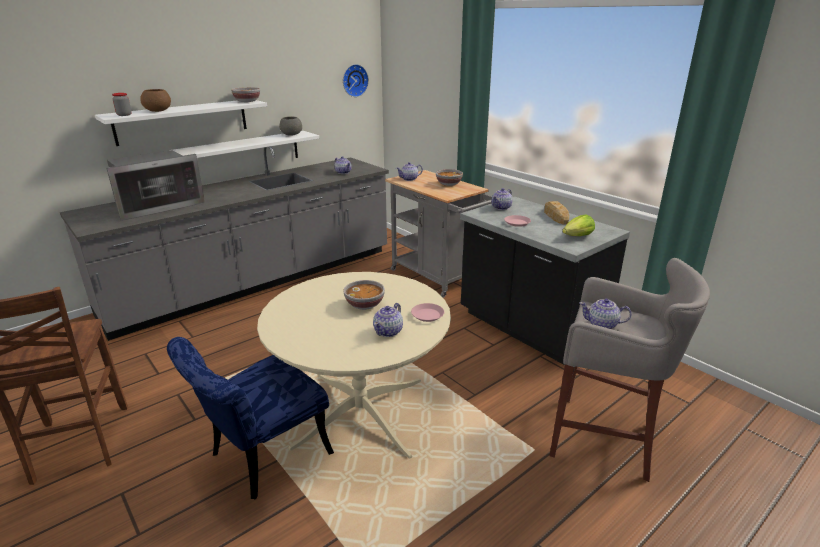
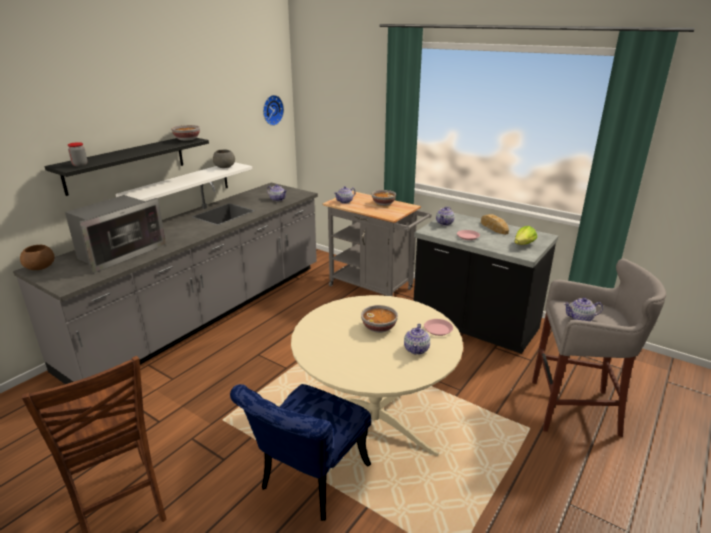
camera: 15 degrees left, 0 degrees up
(158, 111) = (110, 157): brown bowl -> brown bowl (41, 267)
(182, 121) = (126, 164): white shelf -> black shelf

